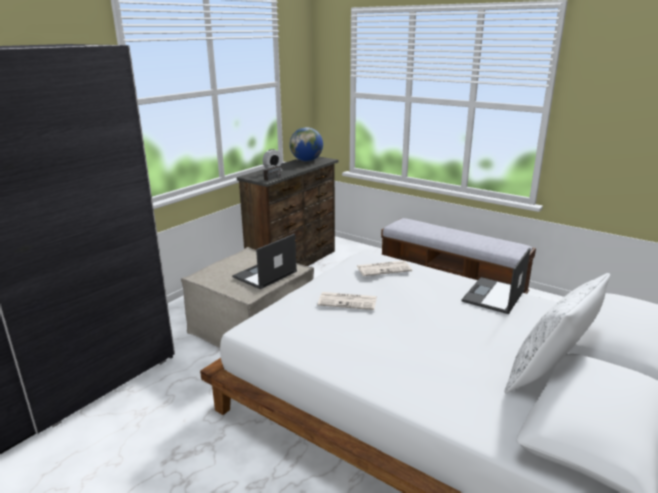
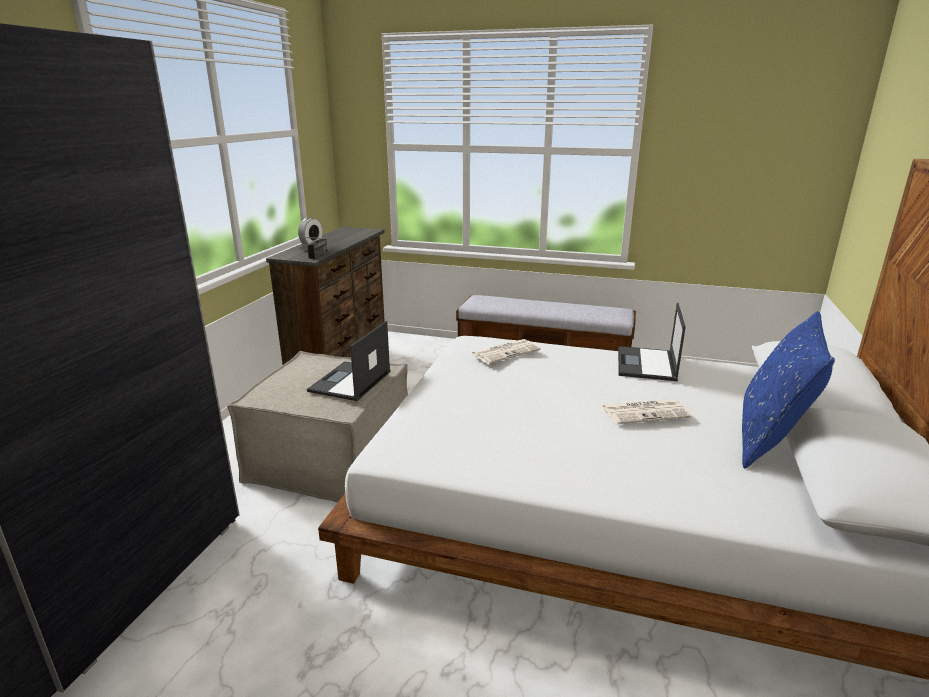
camera: 20 degrees left, 0 degrees up
(306, 160) = (345, 233): globe -> none
(348, 301) = (490, 396): newspaper -> newspaper (646, 412)
(549, 376) = (770, 440): white pillow -> blue pillow

